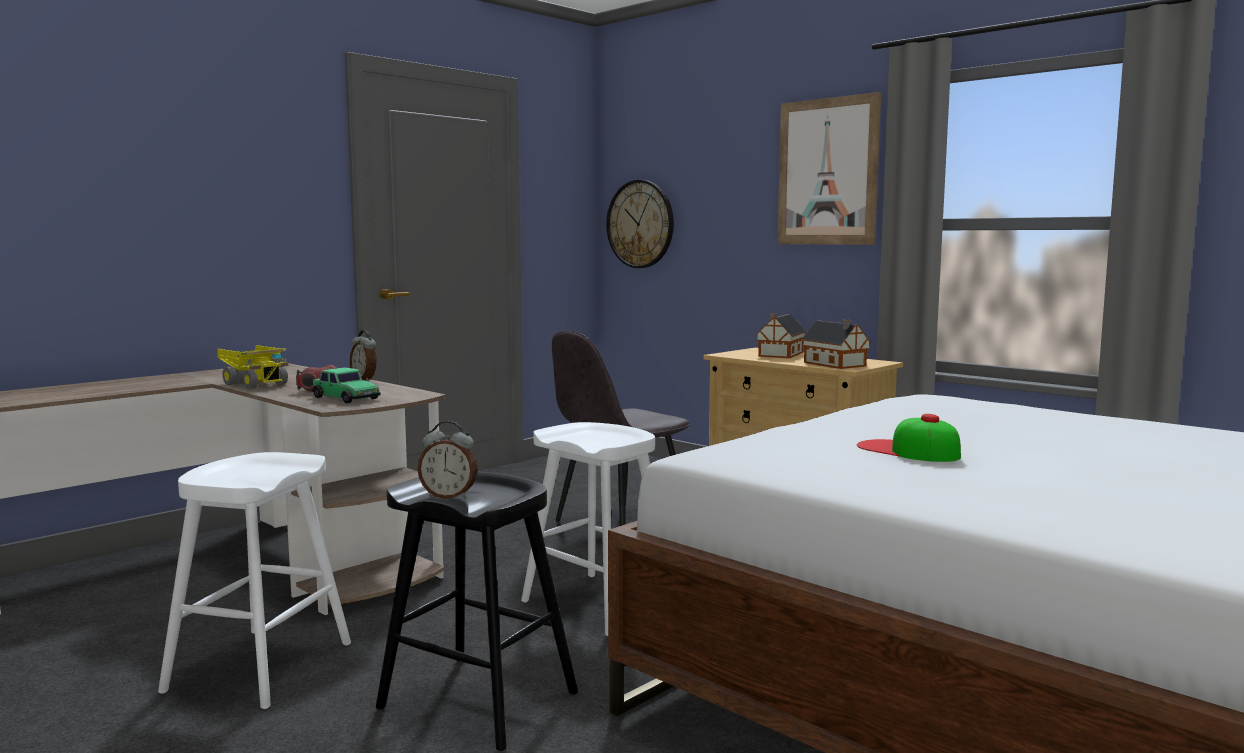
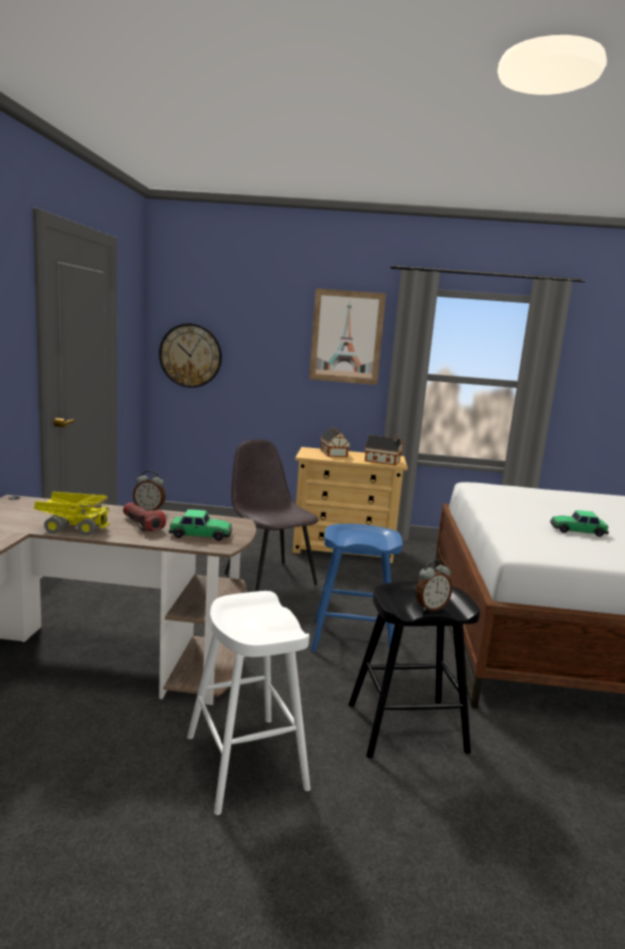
camera: 40 degrees left, 5 degrees up
(599, 603) = (352, 639): white stool -> blue stool
(620, 525) = (269, 578): grey chair -> grey chair turned 135 degrees clockwise
(907, 450) = (577, 531): cap -> toy car

